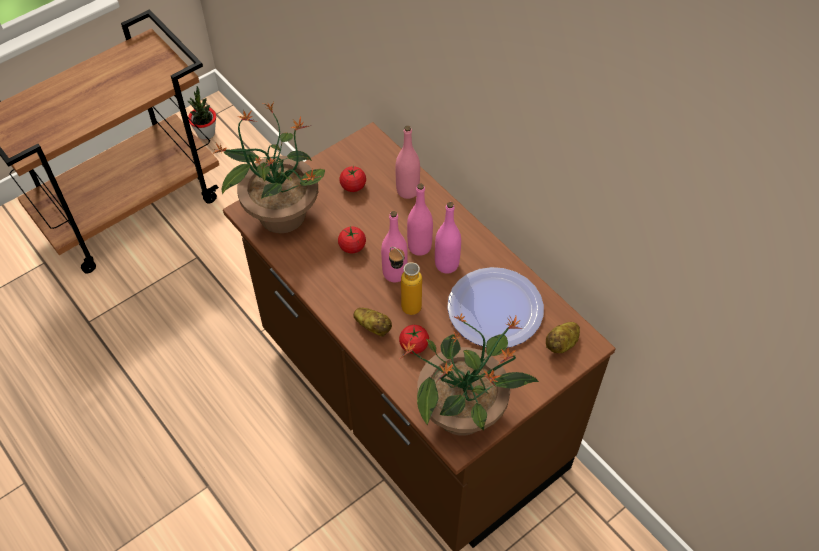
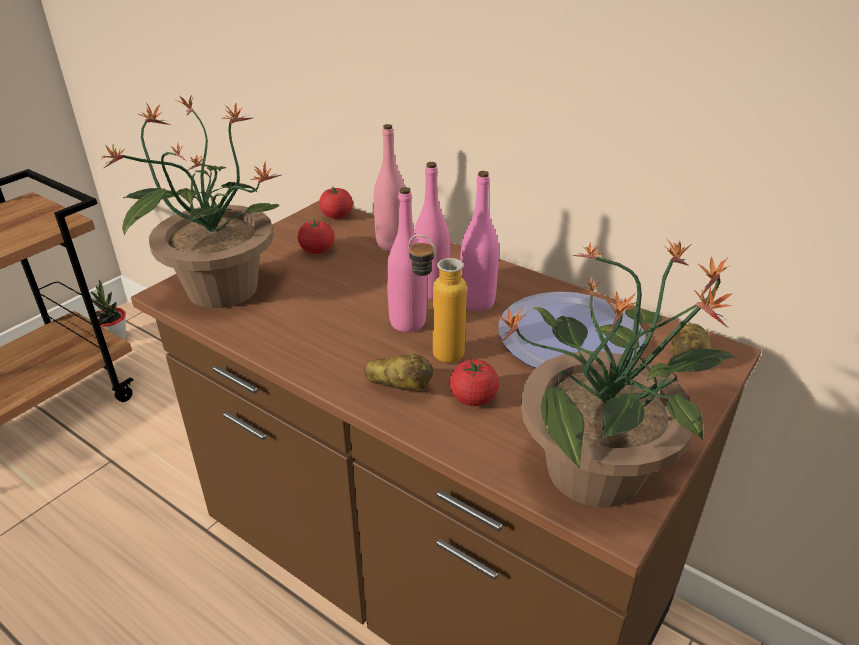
camera: 15 degrees left, 20 degrees down
(352, 246) = (335, 305): tomato -> tomato (337, 215)

